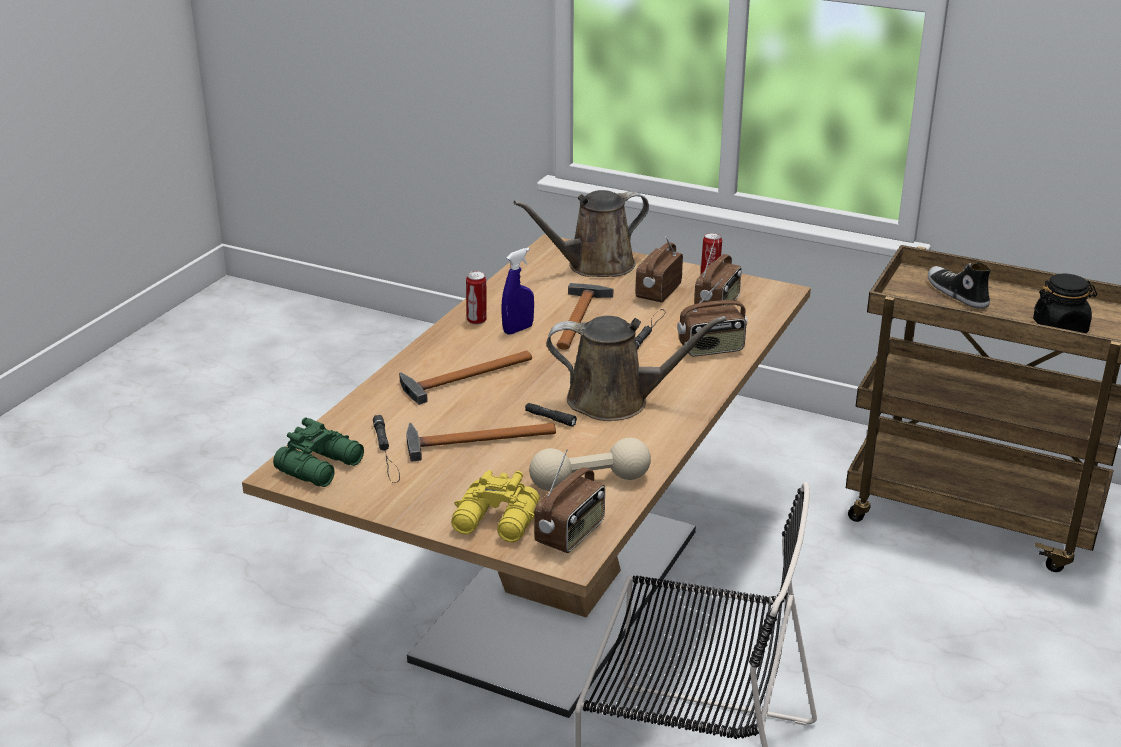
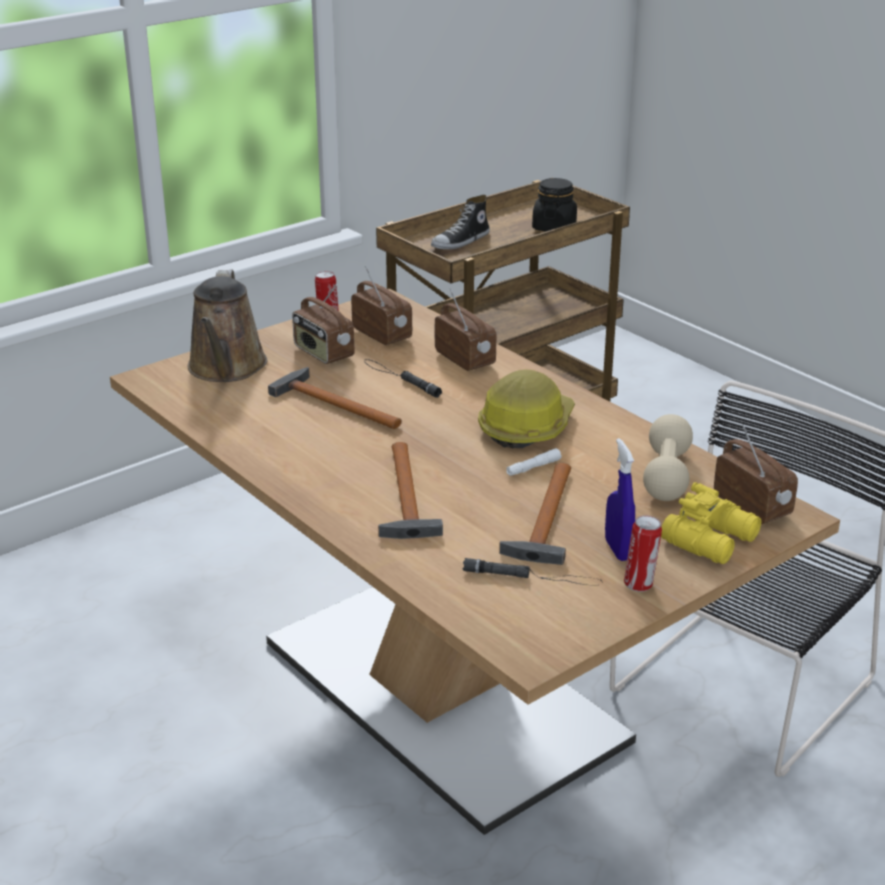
camera: 65 degrees left, 0 degrees up
(322, 466) = (534, 625): green binoculars -> none
(477, 320) = (280, 460): can -> can (640, 584)
(518, 329) = (327, 442): blue spray bottle -> blue spray bottle (618, 550)
(550, 419) = (533, 468): black flashlight -> white flashlight
(616, 401) = (526, 427): brown watering can -> hard hat
(711, 349) = (465, 359): radio -> radio turned 45 degrees counterclockwise
(956, 293) = (461, 242): shoe -> shoe turned 45 degrees counterclockwise

